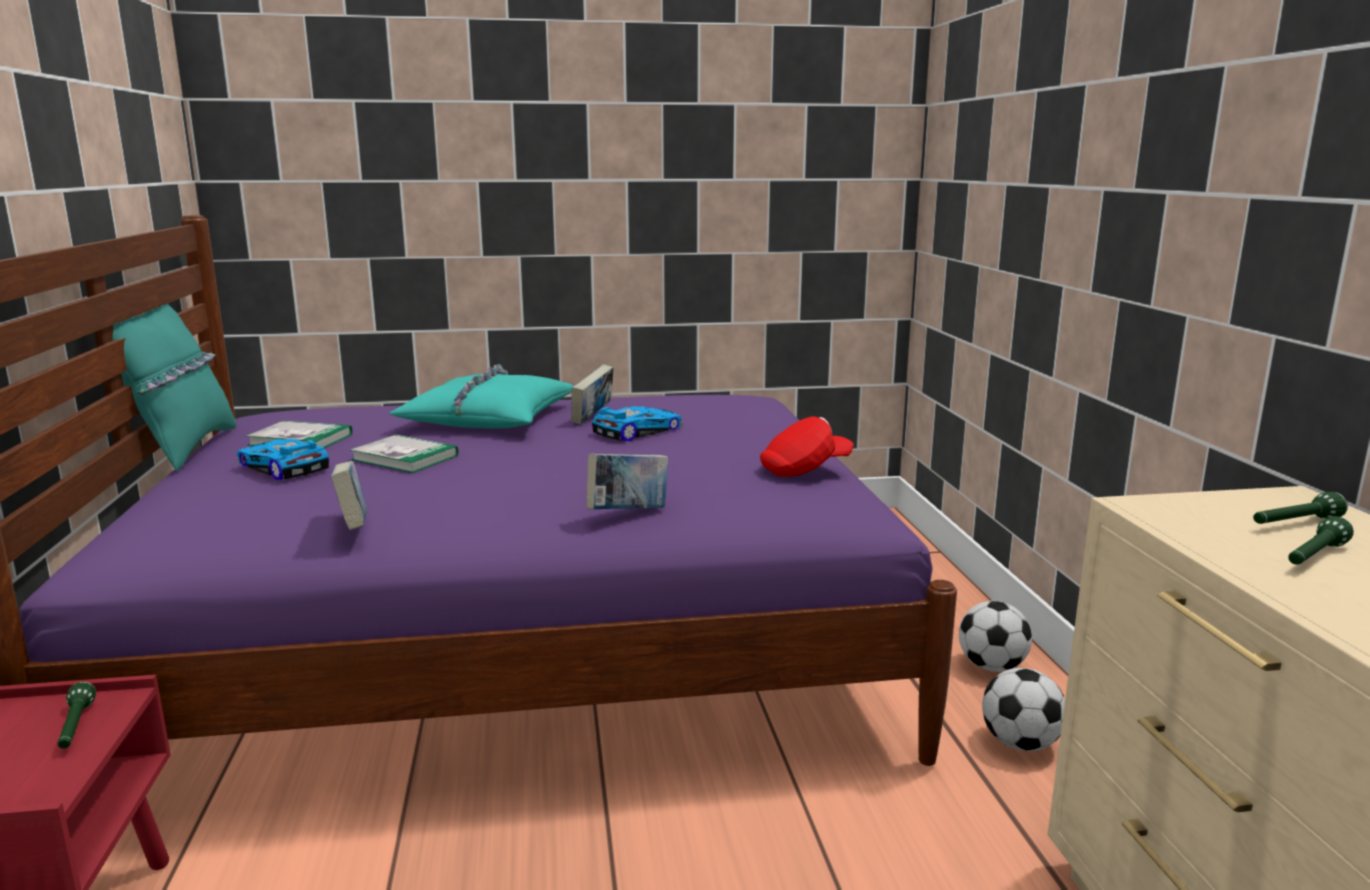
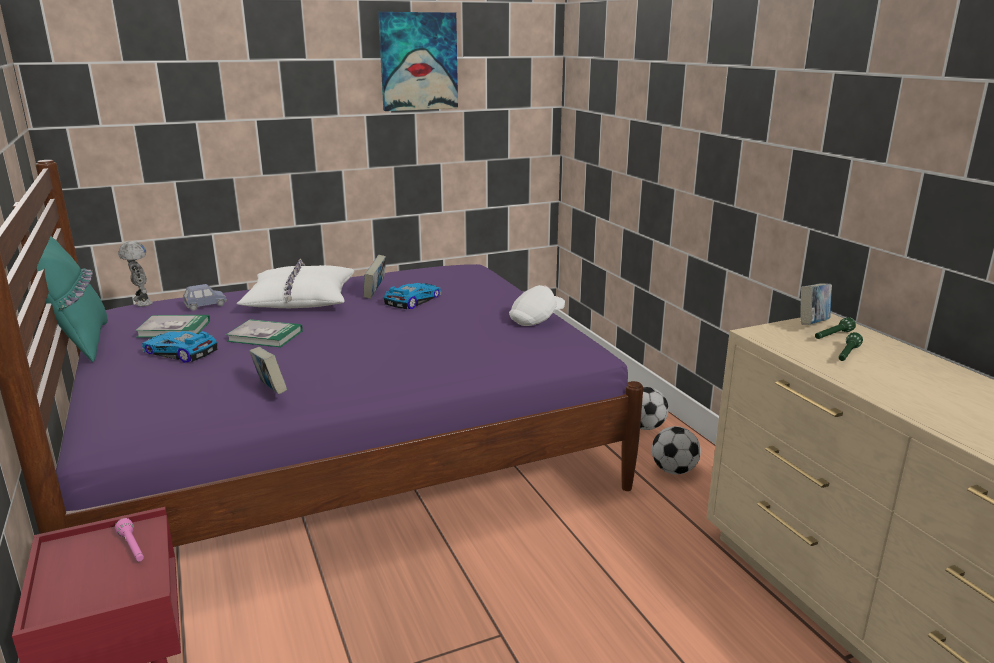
camera: 15 degrees left, 5 degrees up
(75, 728) = (132, 548): green flashlight -> pink flashlight
(293, 408) = (141, 302): none -> toy robot
(363, 417) = (206, 306): none -> blue toy car
(487, 418) = (300, 299): turquoise pillow -> white pillow
(628, 513) = (445, 361): book -> book (812, 325)
(705, 108) = (418, 61): none -> picture
(805, 469) = (536, 319): red cap -> white cap

